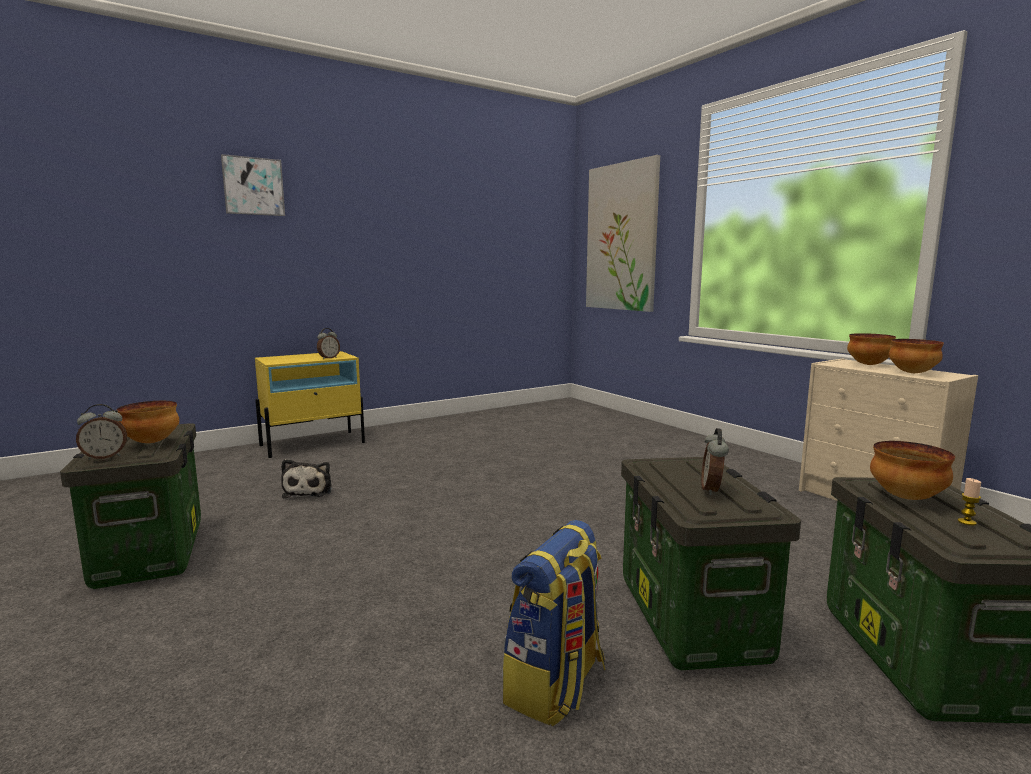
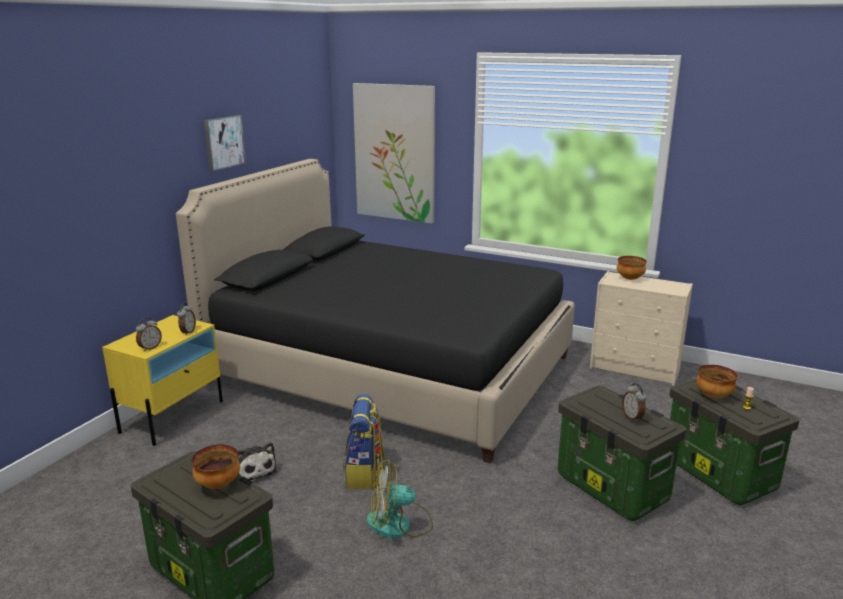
camera: 30 degrees left, 10 degrees up
(105, 457) = (216, 512): alarm clock -> alarm clock (150, 348)
(253, 186) = (77, 165): picture -> picture (223, 142)
(366, 570) = (399, 524): none -> fan
(545, 449) = (390, 369): none -> black bed
(556, 686) = (587, 553): backpack -> backpack (364, 473)
(912, 373) = (661, 287): bowl -> none

